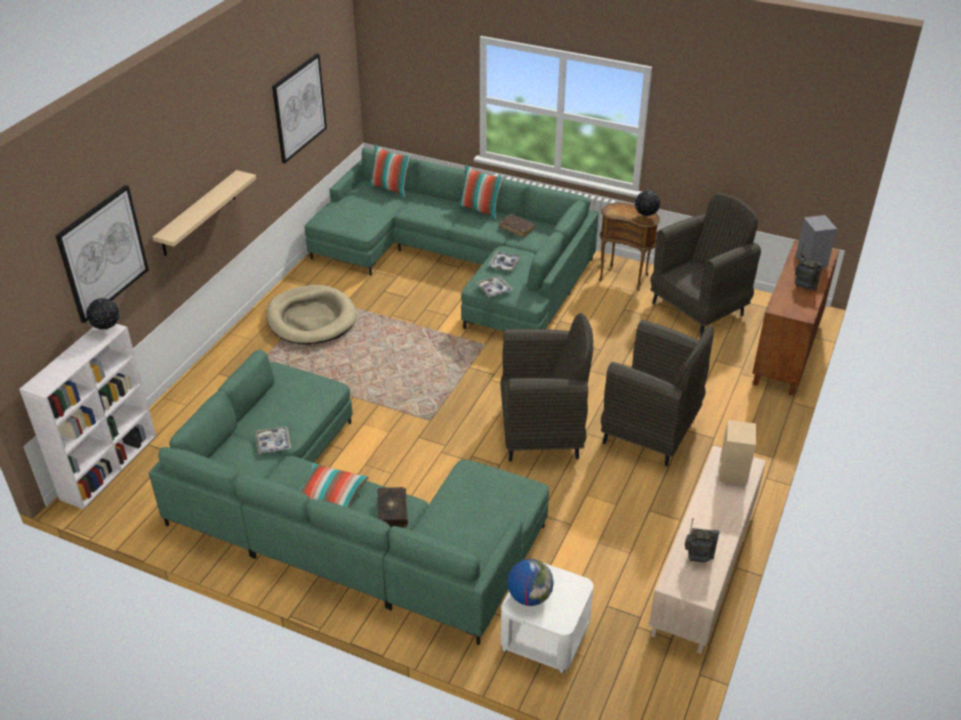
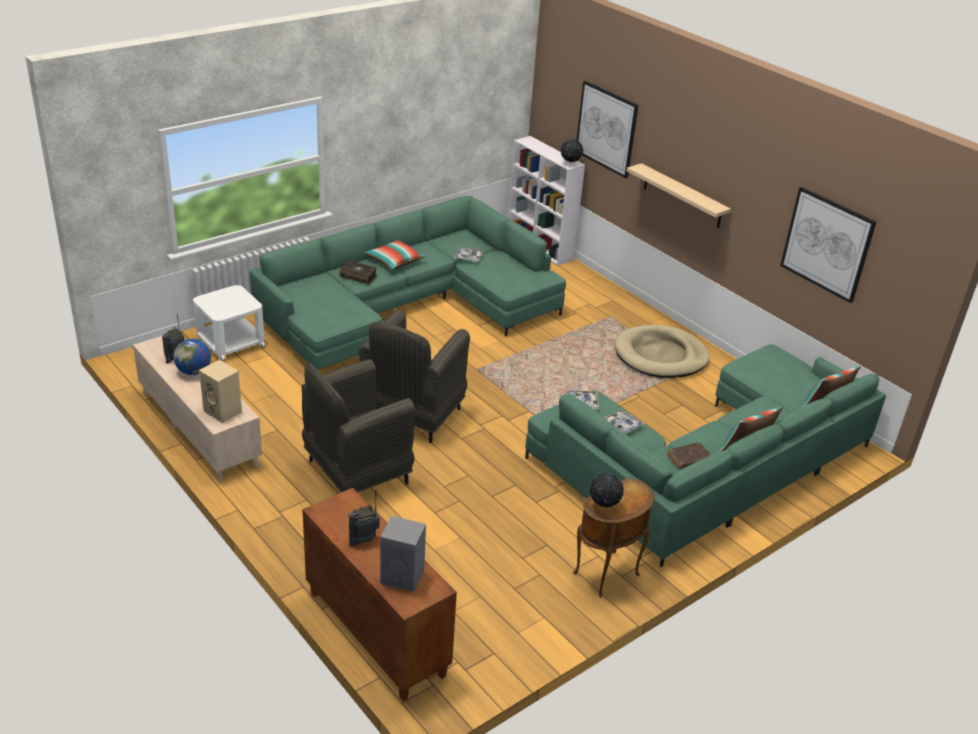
camera: 115 degrees right, 5 degrees down
(529, 596) = (235, 296): globe -> globe (194, 371)
(698, 308) = (506, 605): grey armchair -> none

